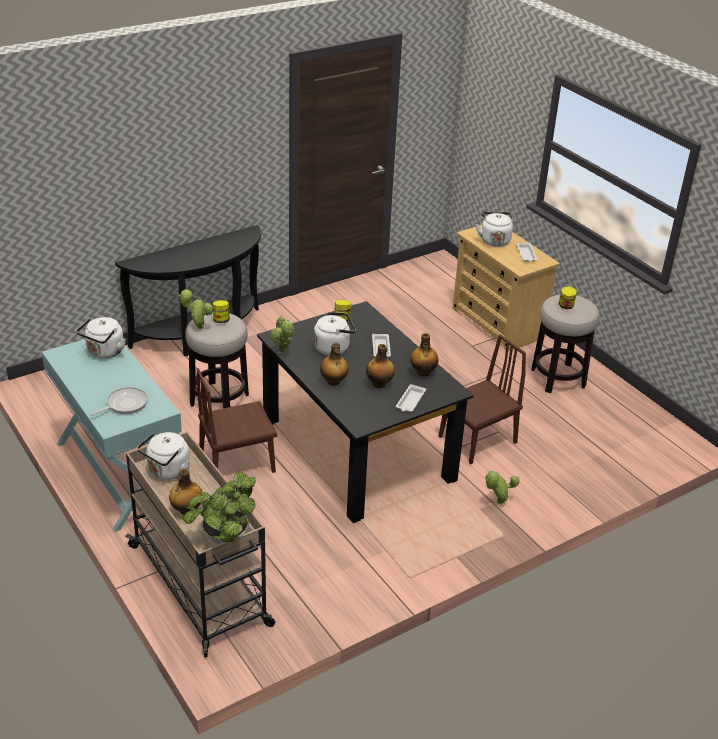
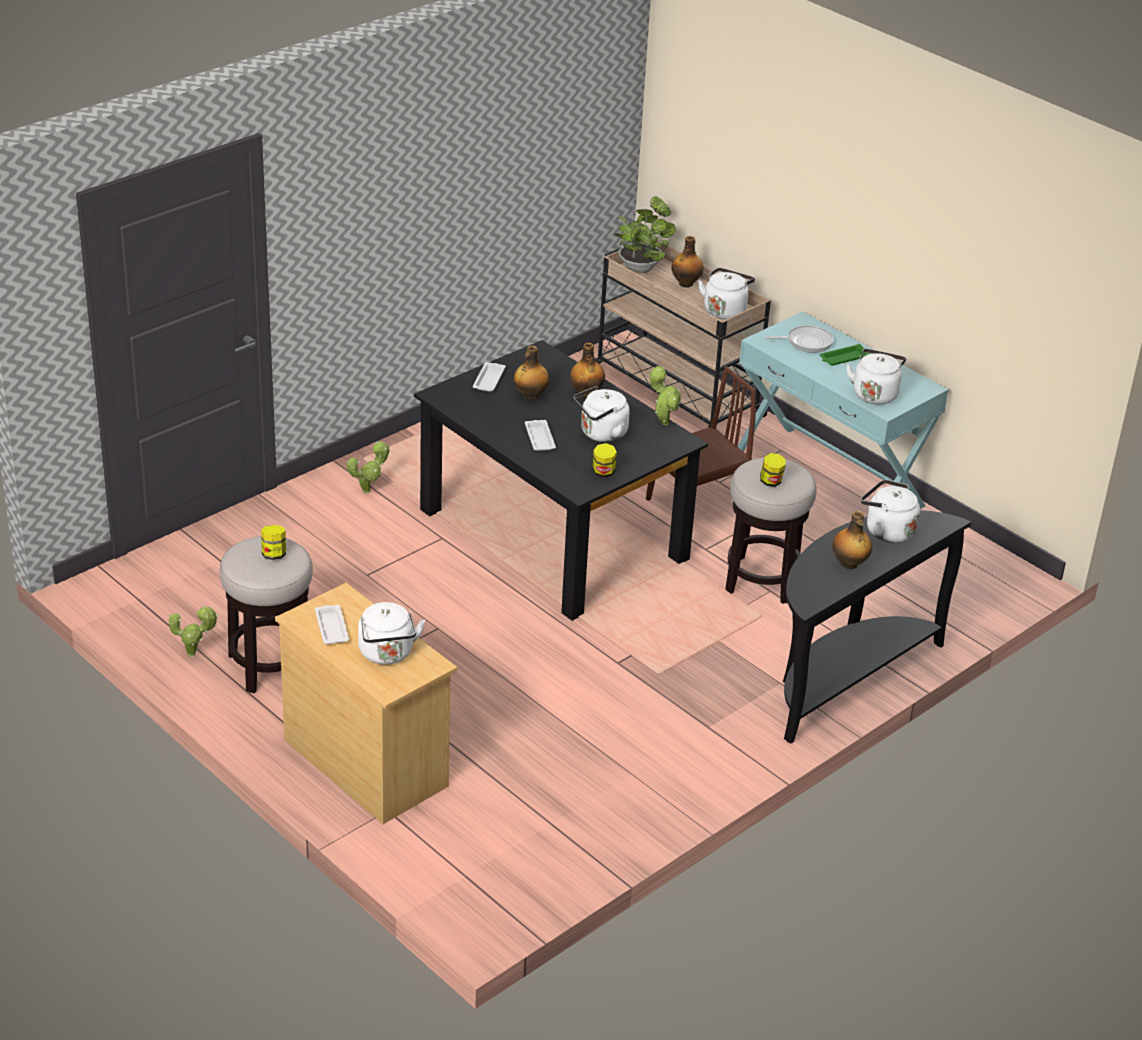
camera: 170 degrees right, 0 degrees up
(104, 386) = (843, 358): none -> green tray
(124, 404) = (806, 342): frying pan -> frying pan turned 135 degrees counterclockwise
(174, 261) = (886, 531): none -> white kettle
(198, 327) = (796, 470): potted plant -> potted plant (194, 654)
(423, 372) = (479, 413): bottle -> bottle (849, 564)
(477, 440) = (396, 561): brown chair -> none

